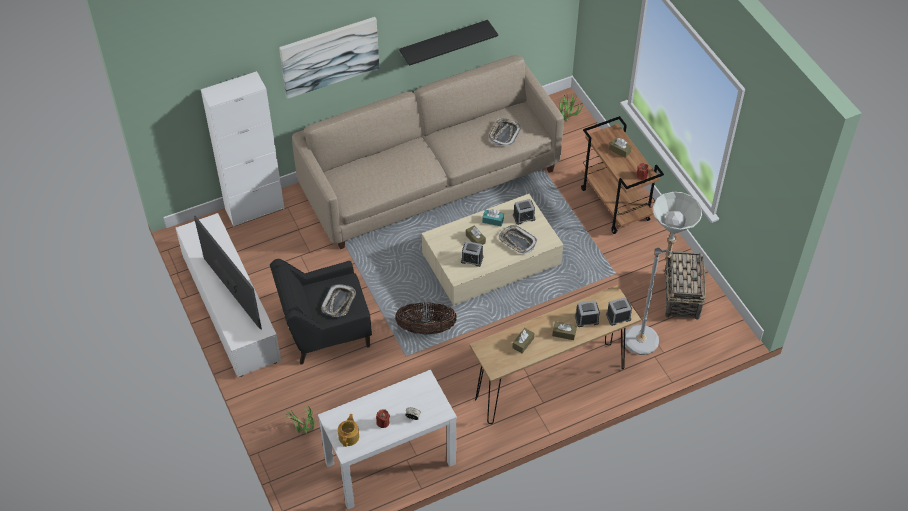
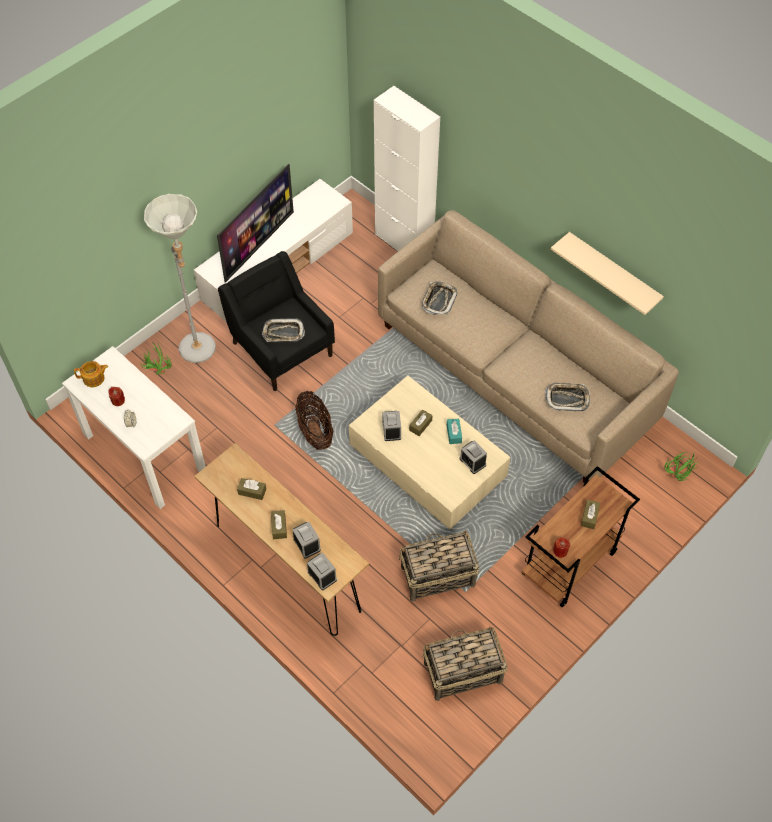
camera: 70 degrees right, 5 degrees up
(329, 56) = (505, 171): picture -> none
(443, 43) = (613, 273): black shelf -> beige shelf
(517, 241) = (435, 465): tray -> tray (439, 300)
(595, 287) = (437, 576): none -> basket
(648, 339) = (384, 652): grey floor lamp -> grey floor lamp (201, 354)

